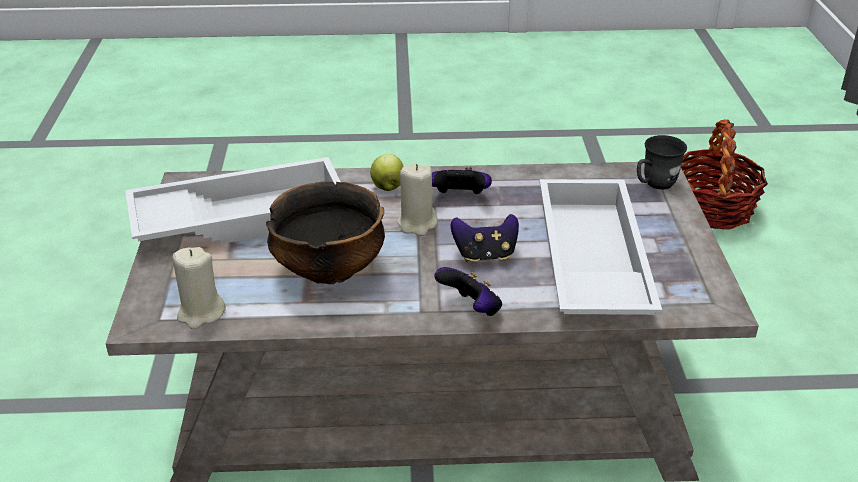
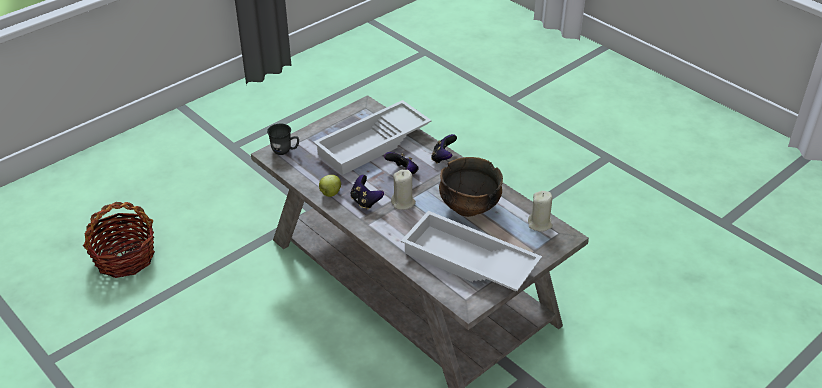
camera: 130 degrees left, 5 degrees up
(388, 187) = (383, 229): apple -> apple (330, 194)

